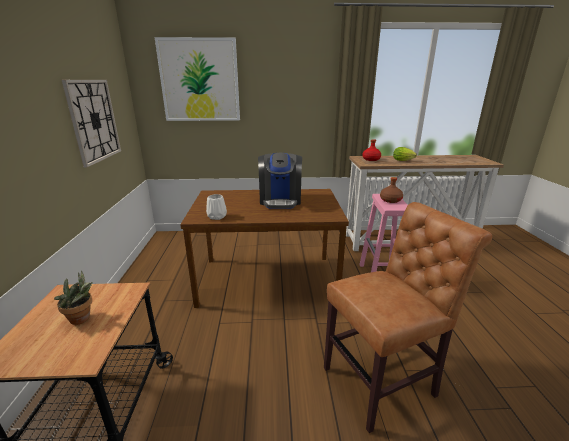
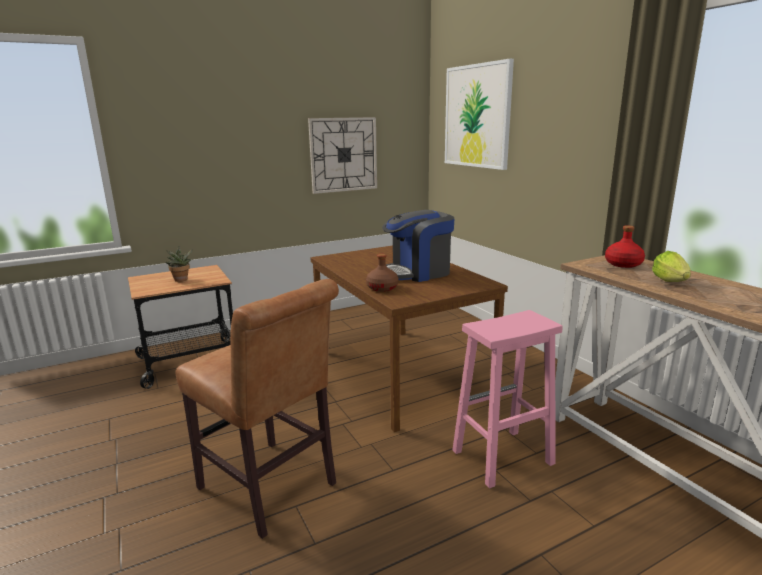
camera: 65 degrees right, 5 degrees down
(217, 216) = (339, 262): white vase -> none
(390, 200) = (516, 323): brown bottle -> brown bottle (382, 288)

